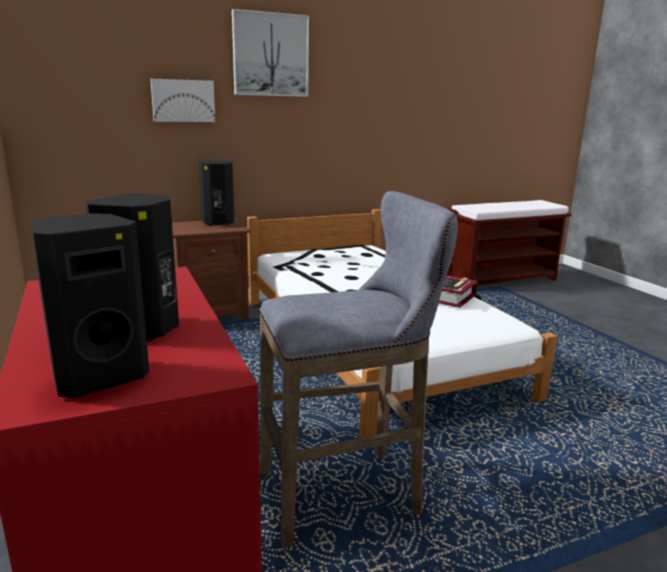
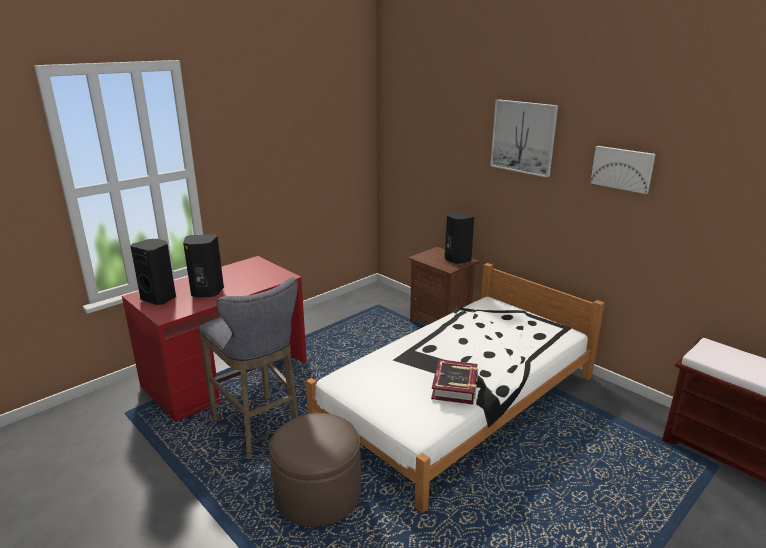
camera: 70 degrees right, 5 degrees up
(183, 100) = (460, 164): picture -> picture (622, 168)
(508, 460) = (318, 493): none -> brown ottoman

